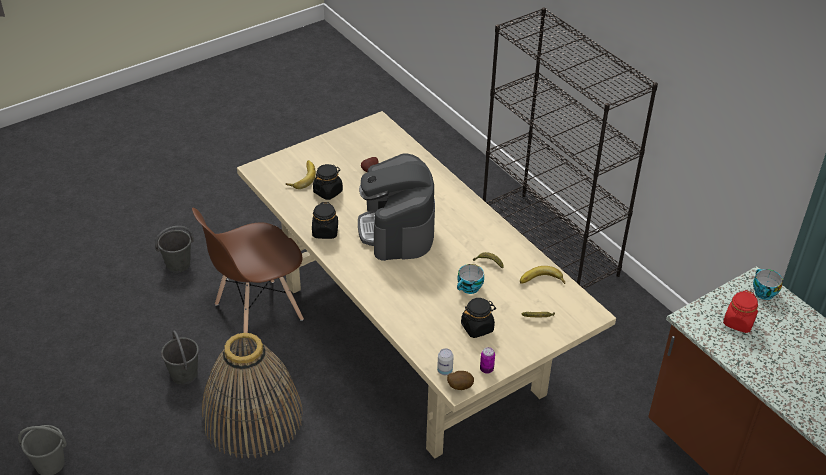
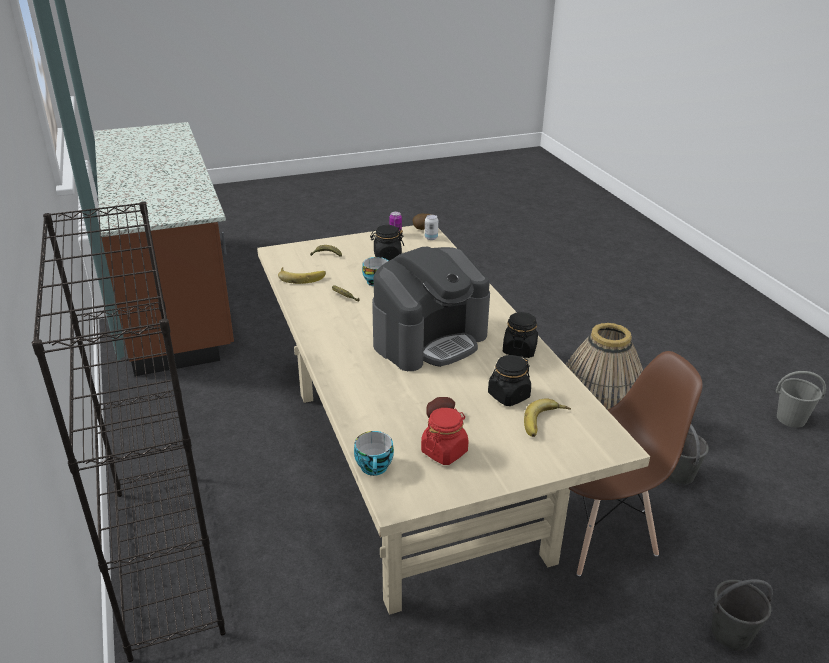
camera: 165 degrees left, 10 degrees down
(397, 230) = (430, 339): coffee machine -> coffee machine turned 45 degrees clockwise
(738, 322) = (172, 206): red jar -> red jar (444, 451)
(762, 292) = (124, 217): cup -> cup (375, 468)

